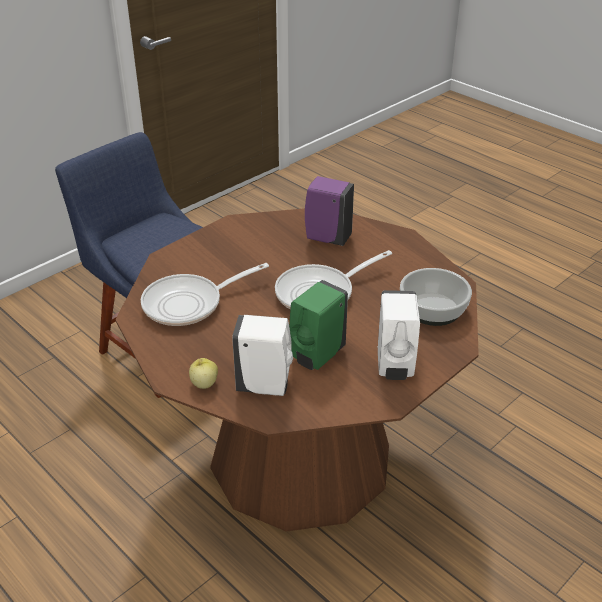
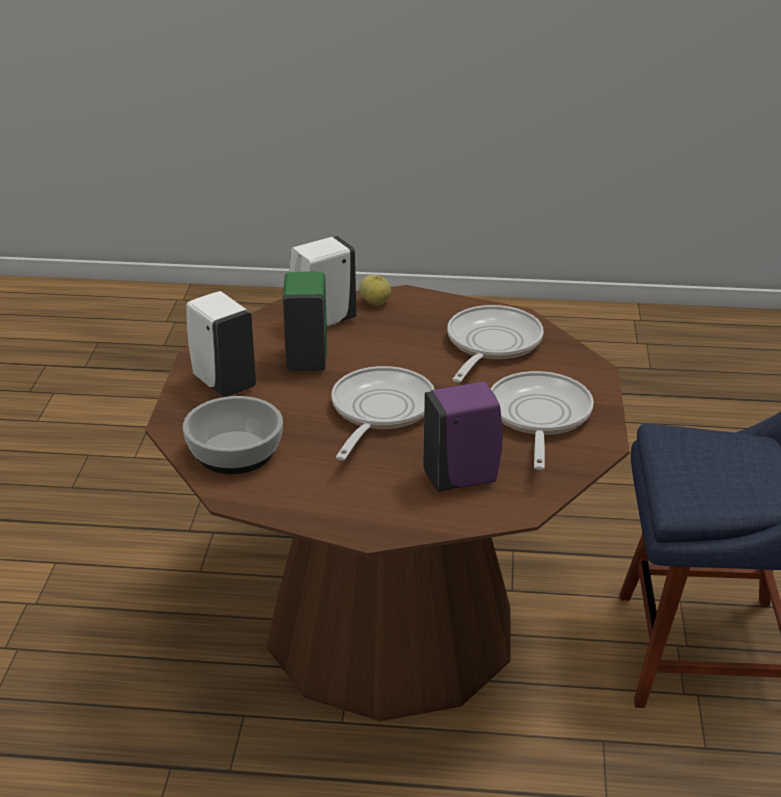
camera: 140 degrees right, 5 degrees down
(241, 248) = (538, 418): none -> frying pan

